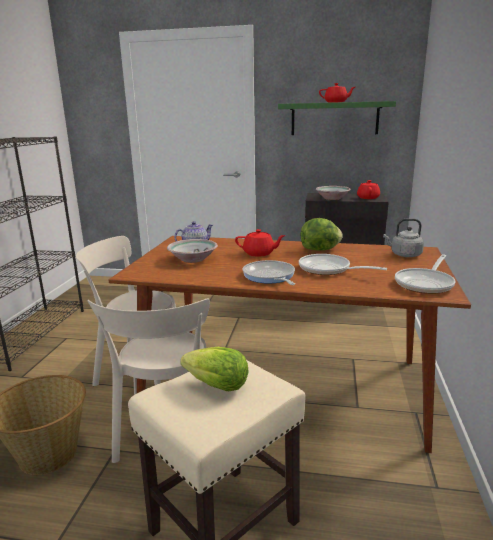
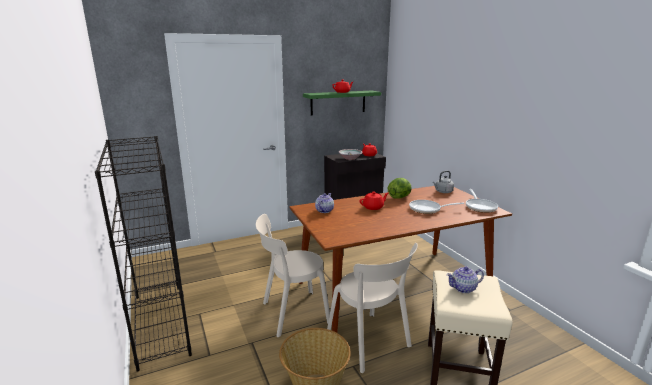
camera: 35 degrees left, 0 degrees up
(193, 259) = (345, 220): bowl -> none
(217, 386) = (463, 288): lettuce -> teapot
(269, 276) = (409, 221): frying pan -> none

